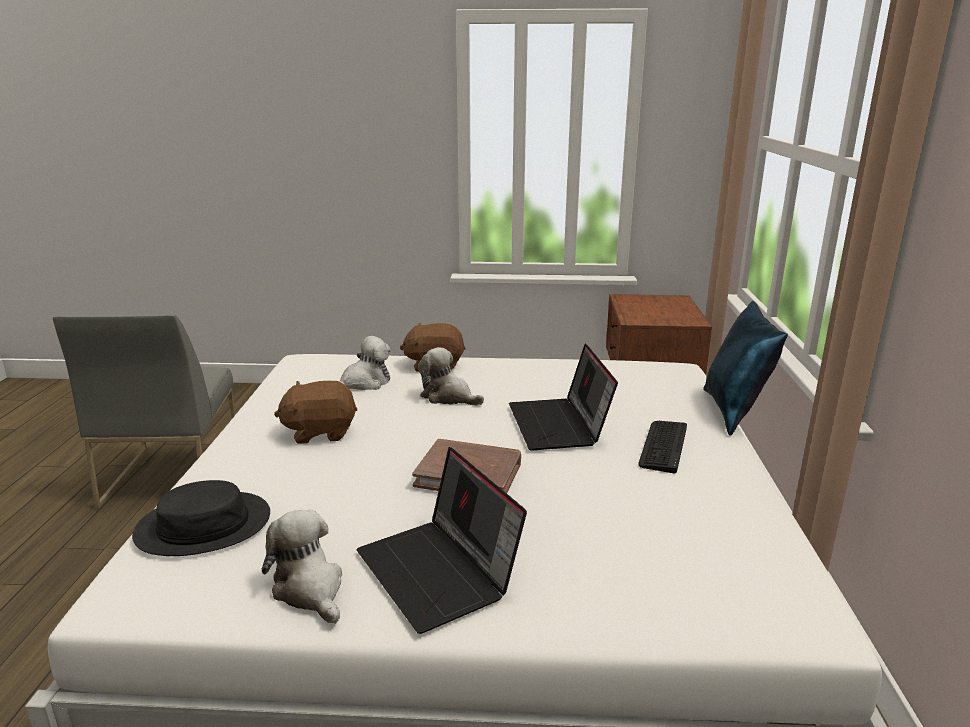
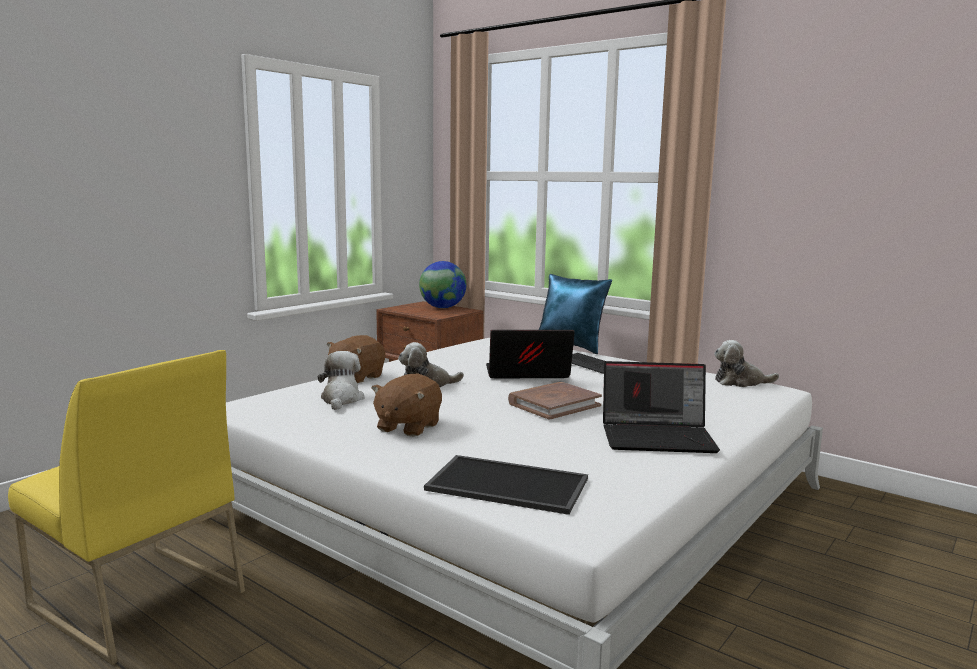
camera: 55 degrees left, 10 degrees down
(172, 476) = (135, 599): grey chair -> yellow chair
(204, 525) = (505, 485): black hat -> tray
(310, 589) = (639, 469): plush toy -> plush toy (740, 382)
(559, 425) = (526, 374): laptop -> laptop turned 150 degrees clockwise
(677, 310) = (442, 307): none -> globe

